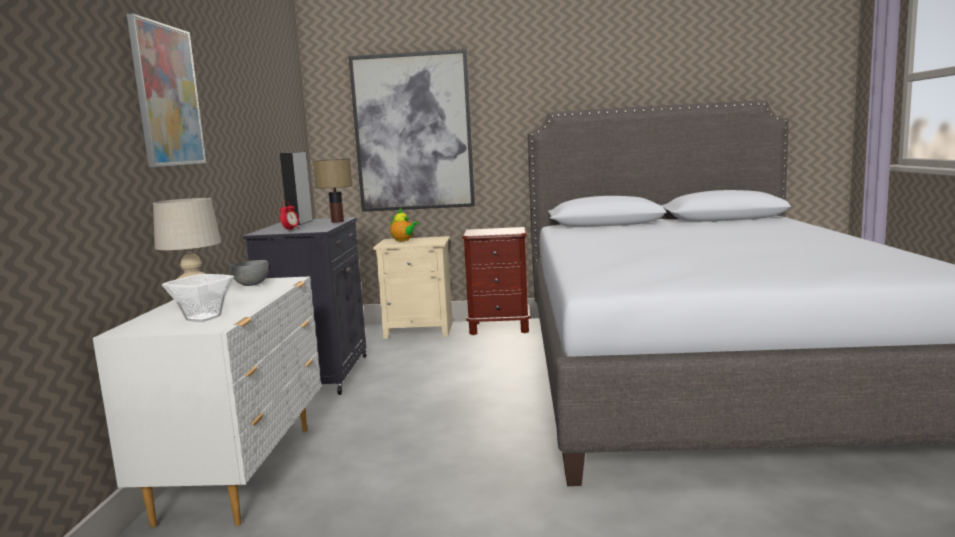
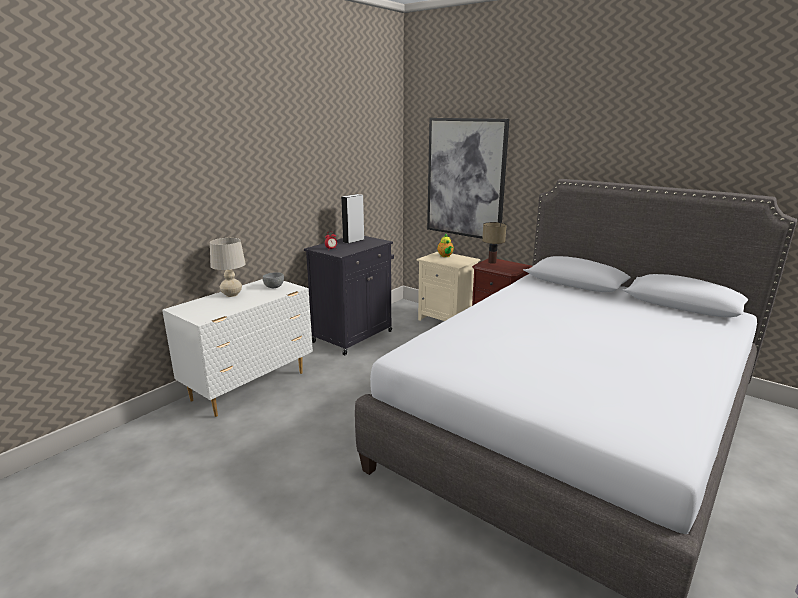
camera: 35 degrees right, 10 degrees up
(167, 95) = (241, 174): picture -> none
(201, 318) = (211, 310): bowl -> none
(337, 222) = (369, 245): table lamp -> table lamp (491, 262)

